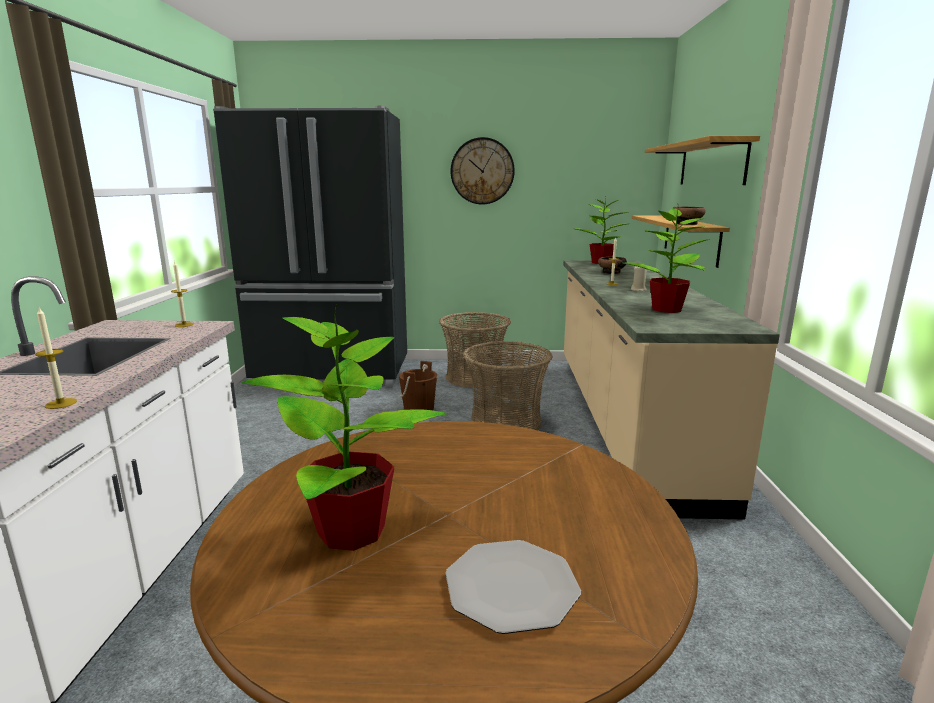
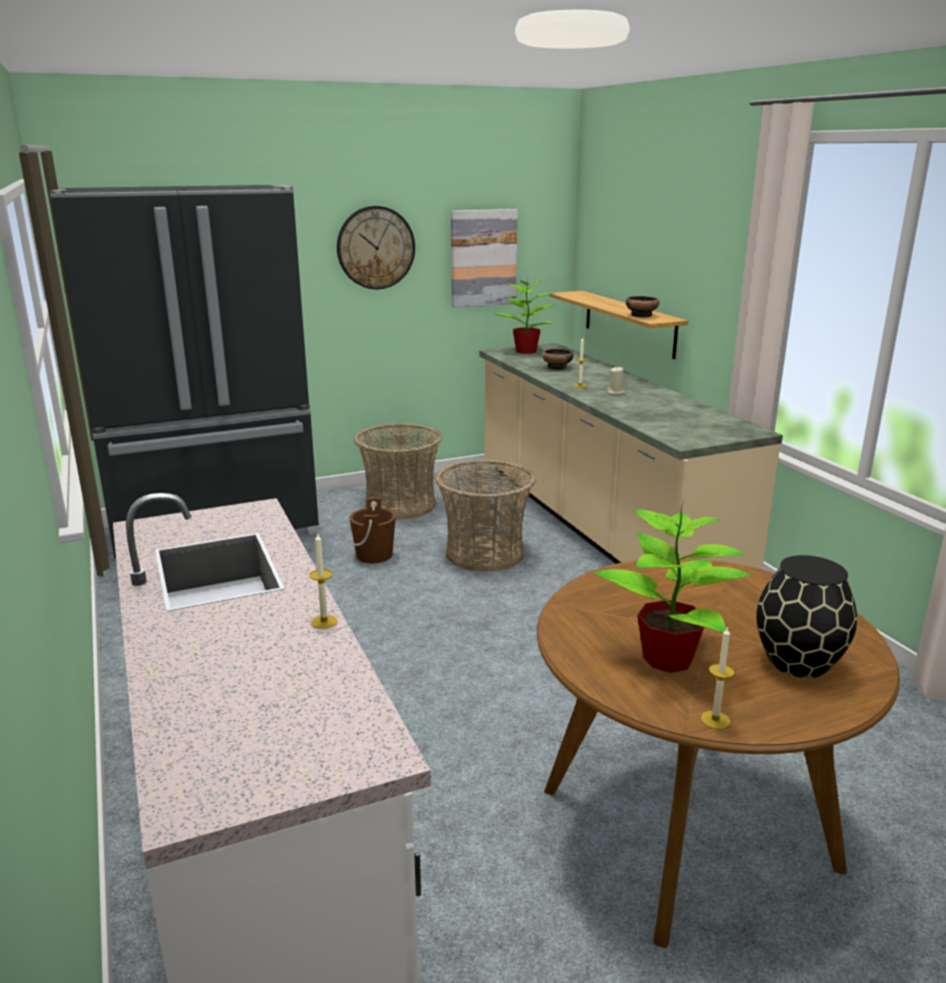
camera: 25 degrees left, 5 degrees up
(184, 325) = (233, 513): candle -> candle (715, 720)
(511, 587) = (799, 662): plate -> black vase
(575, 184) = (483, 258): none -> picture
(666, 309) = (670, 418): potted plant -> none
(711, 164) = (654, 249): shelf -> none

